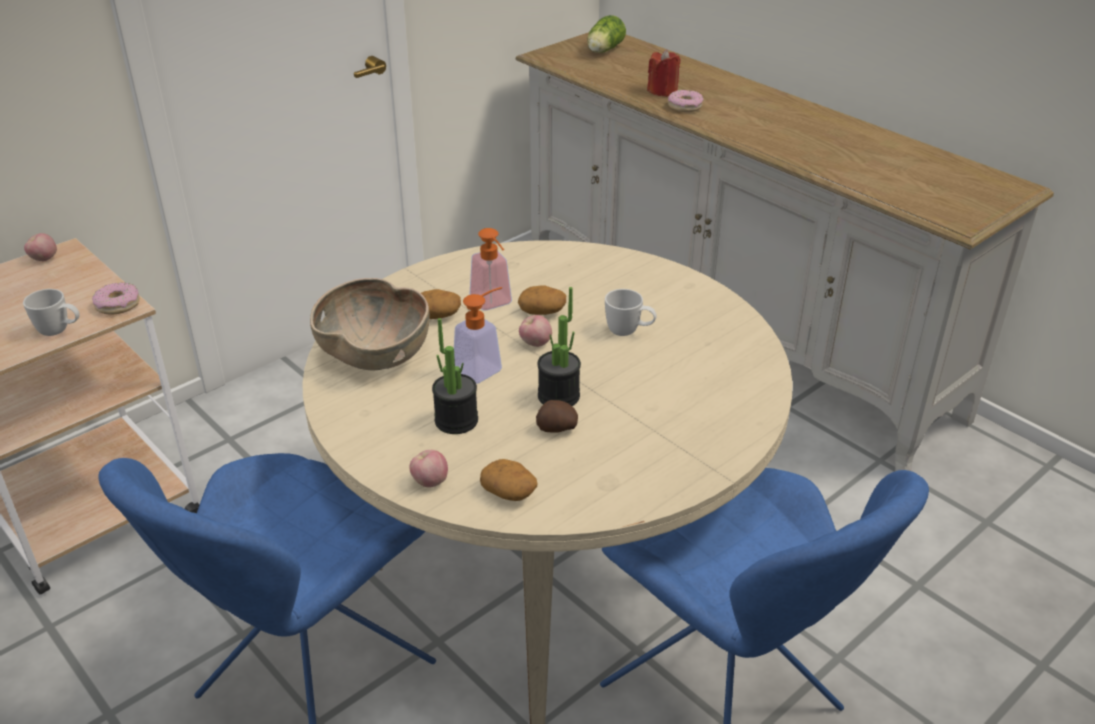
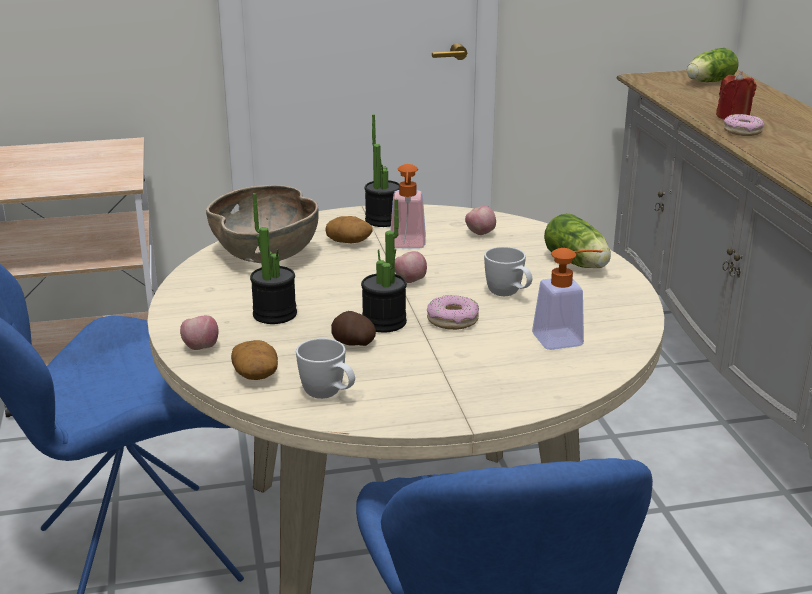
camera: 30 degrees right, 10 degrees down
(44, 259) = (107, 145): apple -> apple (480, 234)
(60, 331) = (64, 186): white mug -> white mug (329, 396)
(118, 304) = (121, 180): donut -> donut (452, 320)
(442, 280) = (383, 220): none -> potted plant
(483, 367) = (343, 285): soap dispenser -> soap dispenser (566, 339)
(542, 311) = (445, 261): potato -> none
(651, 280) = (578, 264): none -> lettuce

